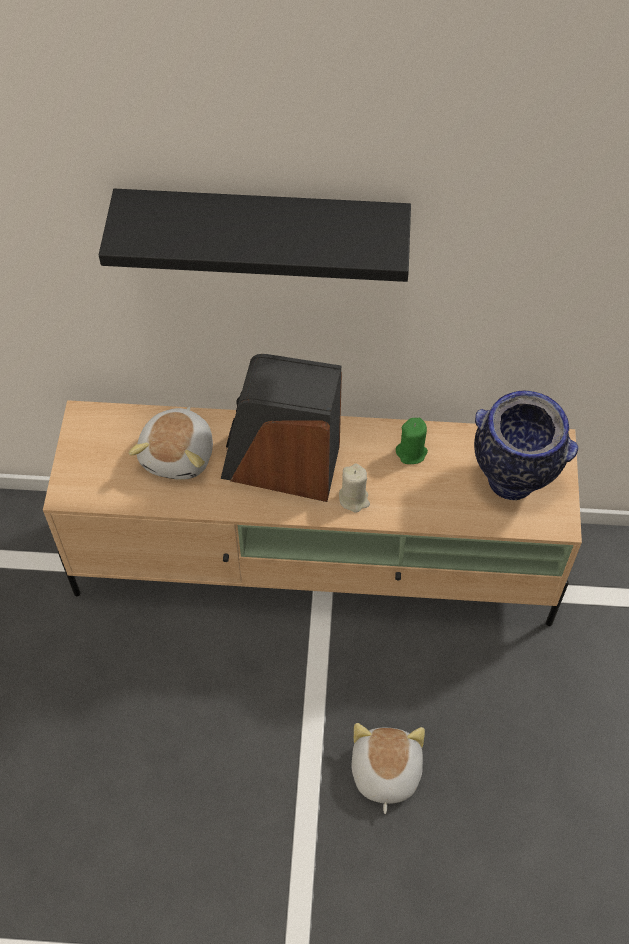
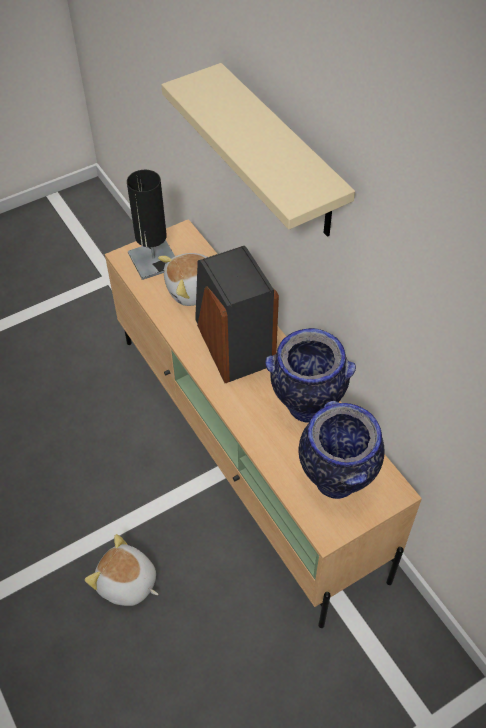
camera: 55 degrees right, 5 degrees down
(99, 467) = (154, 260): none -> black table lamp
(263, 231) = (282, 154): black shelf -> beige shelf
(354, 499) = (239, 396): beige candle -> none
(384, 772) = (127, 583): plush toy -> plush toy turned 120 degrees counterclockwise
(411, 452) = (306, 407): green candle -> vase

